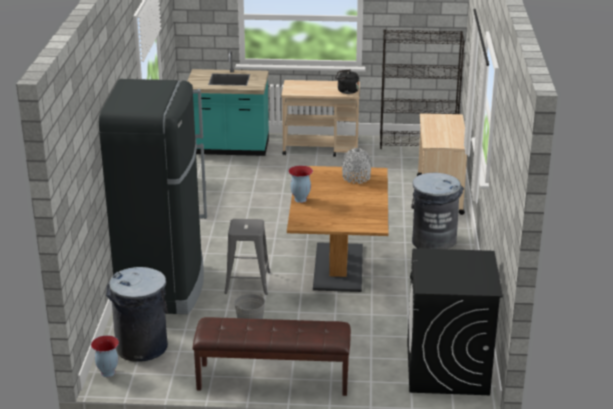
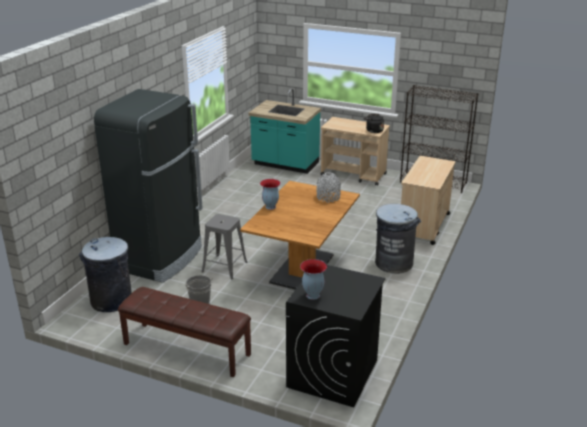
camera: 20 degrees right, 0 degrees up
(107, 373) = (73, 315): vase -> vase (312, 295)

